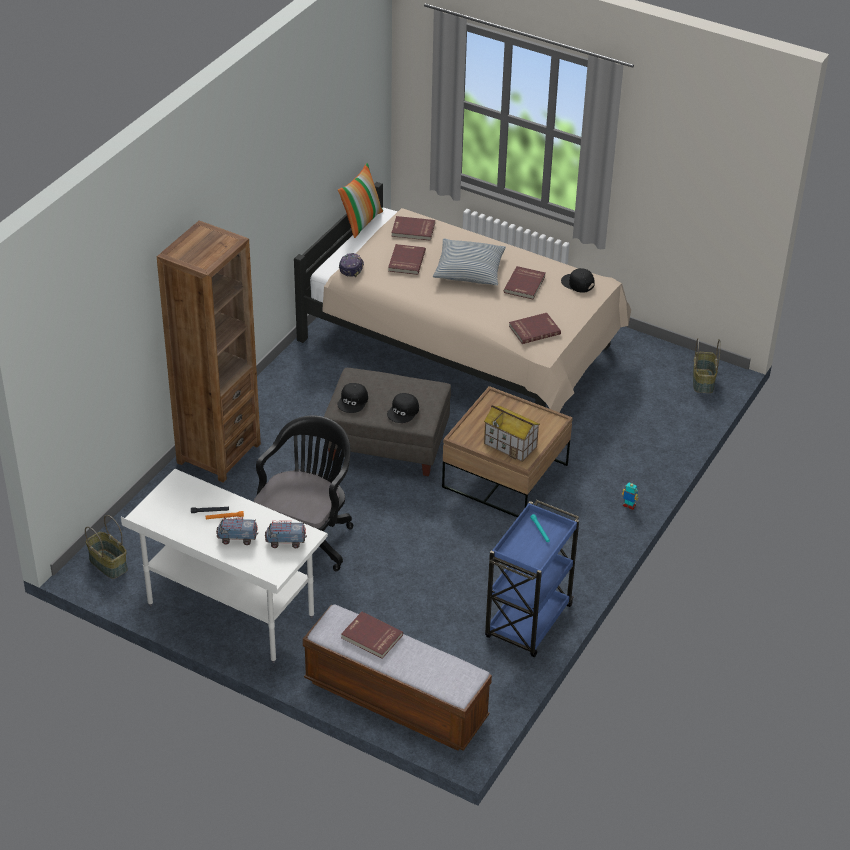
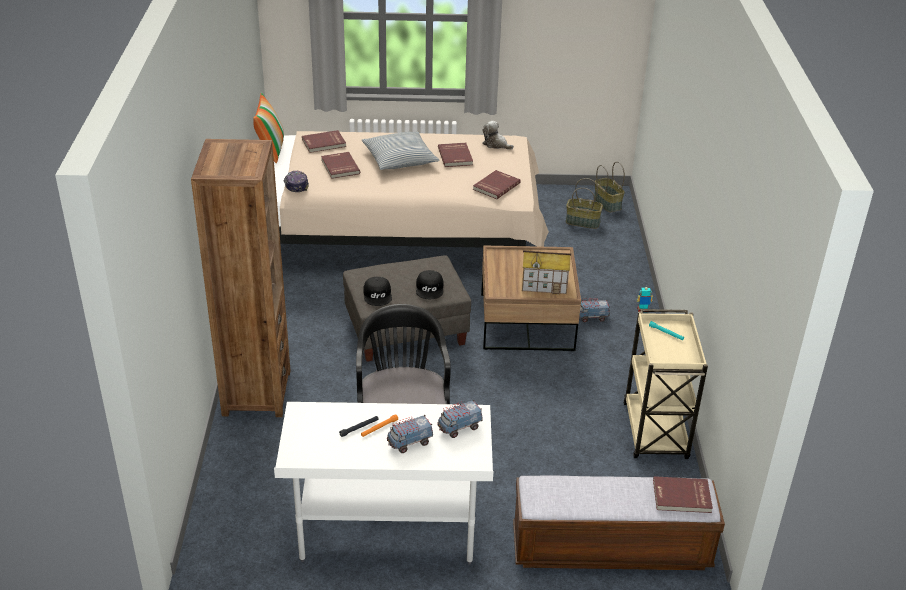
camera: 30 degrees left, 5 degrees down
(109, 564) = (226, 538): basket -> basket (583, 222)
(371, 637) = (584, 491): red book -> red book (682, 497)
(528, 623) = (655, 432): blue cart -> beige cart
(572, 494) = (591, 317): none -> toy truck
(577, 283) = (496, 144): black cap -> plush toy

